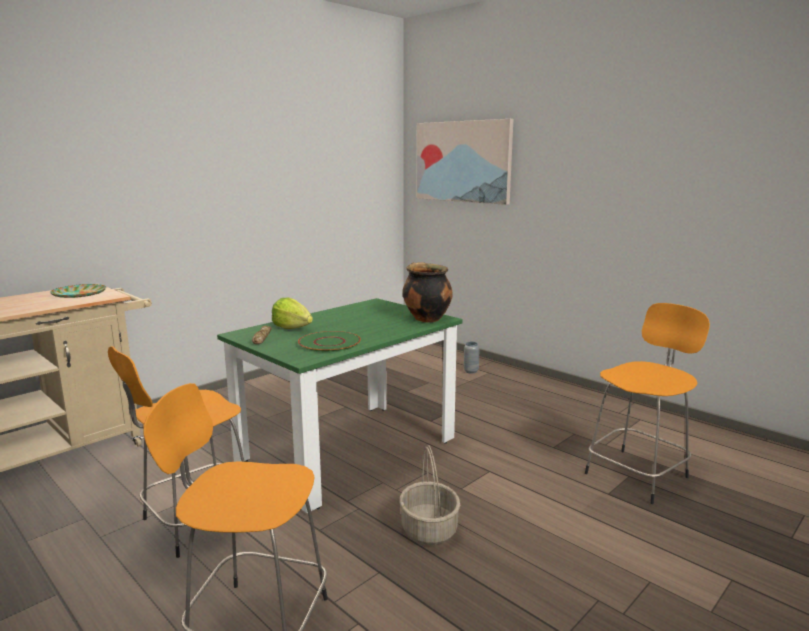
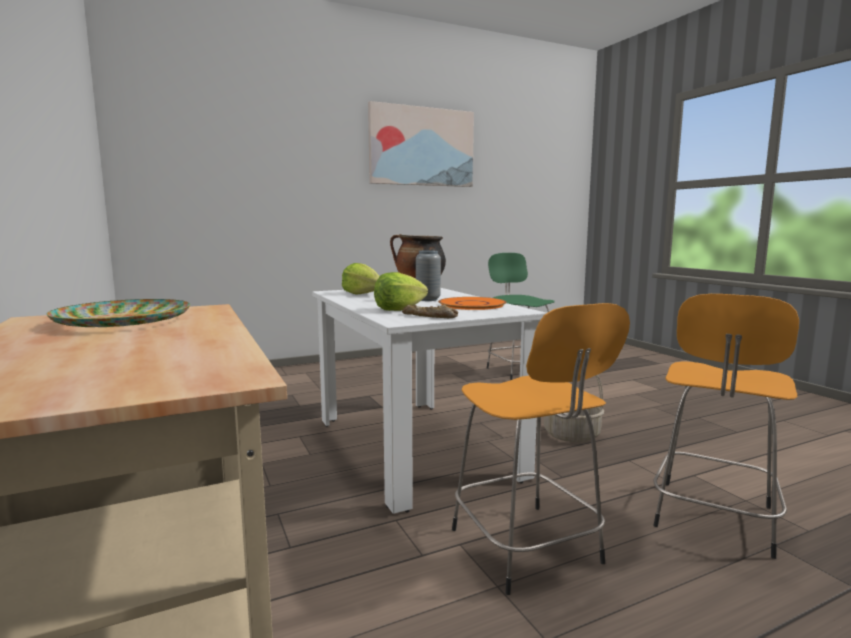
camera: 70 degrees left, 5 degrees down
(330, 343) = (471, 304): green plate -> orange plate
(348, 451) = (414, 447): green dining table -> white dining table
(369, 310) = (362, 294): none -> lettuce
(463, 161) = (213, 155): picture -> picture (421, 147)
(471, 371) = (291, 377): grey vase -> grey vase (428, 299)
(638, 474) = (518, 371): orange stool -> green stool

